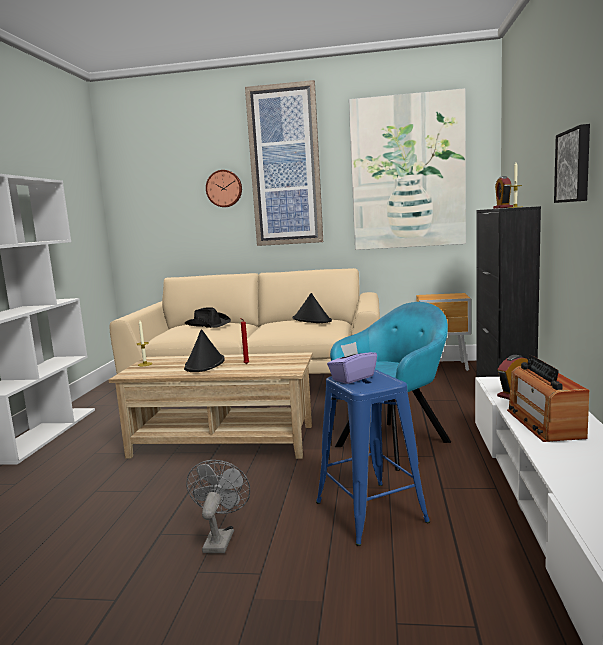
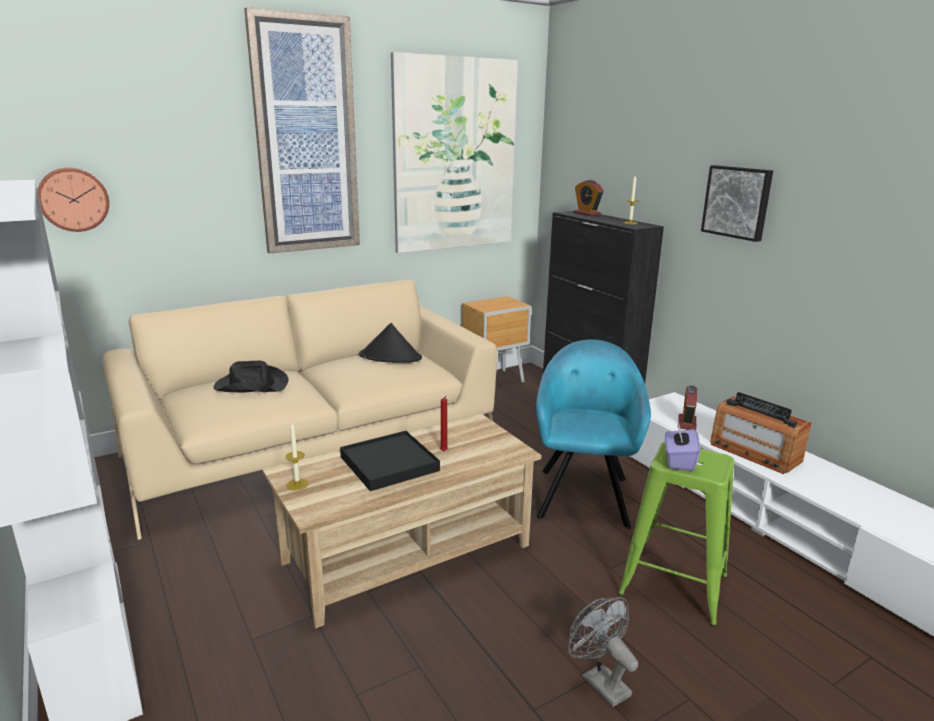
camera: 40 degrees left, 10 degrees up
(204, 364) = (389, 464): black hat -> black tray
(224, 188) = (211, 166): wall clock -> wall clock (73, 199)
(370, 512) = (674, 585): blue stool -> green stool

